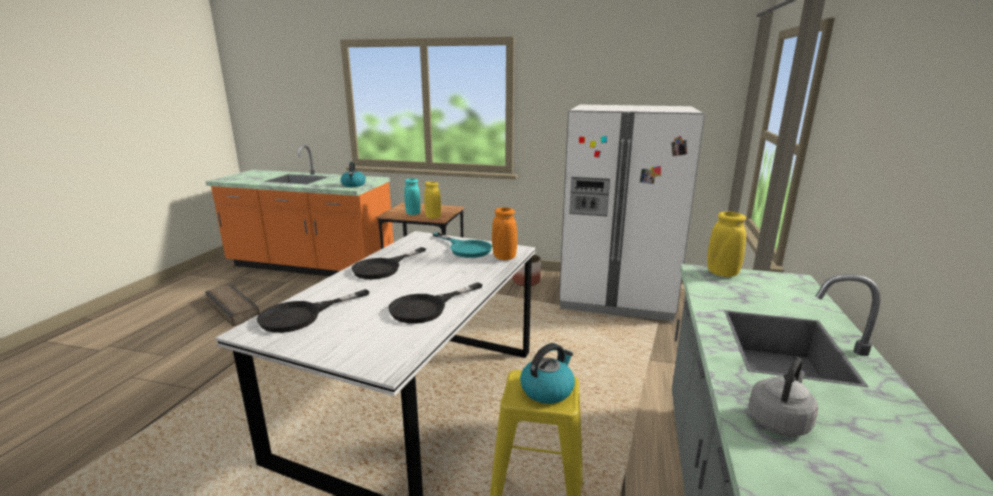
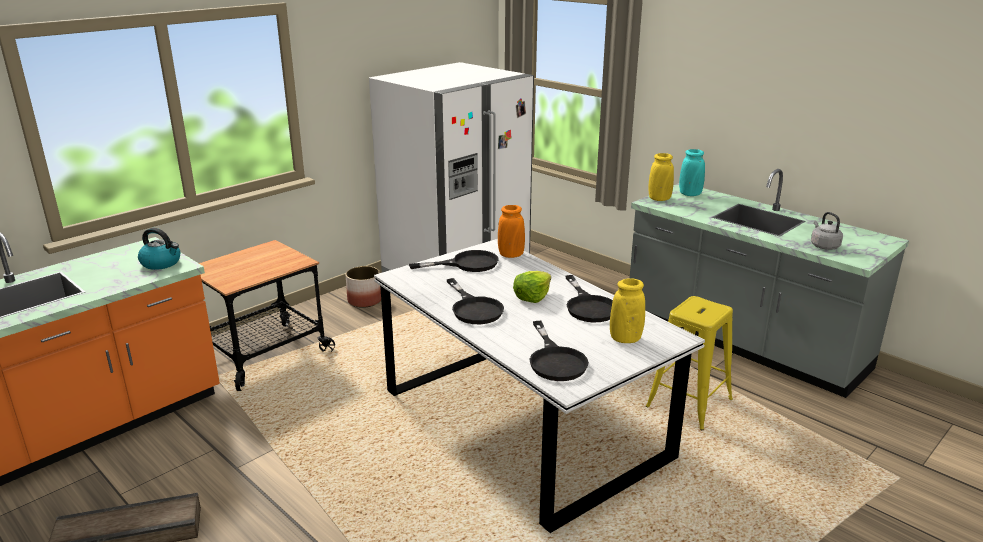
camera: 60 degrees left, 5 degrees up
(413, 213) = (253, 271): turquoise vase -> turquoise vase (690, 194)
(425, 282) = (532, 297): none -> lettuce
(433, 217) = (290, 263): yellow vase -> yellow vase (625, 339)
(466, 248) = (466, 264): turquoise frying pan -> black frying pan
(547, 389) = (702, 307): kettle -> none

